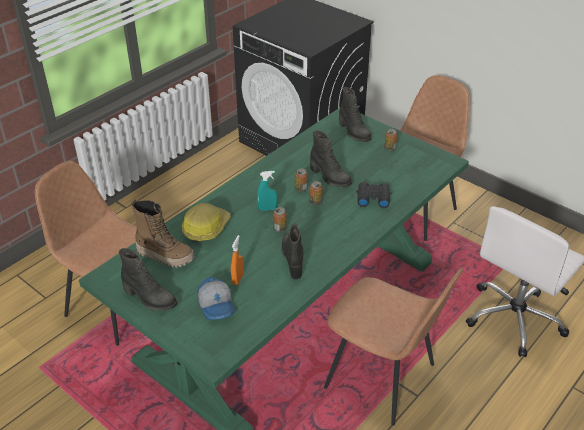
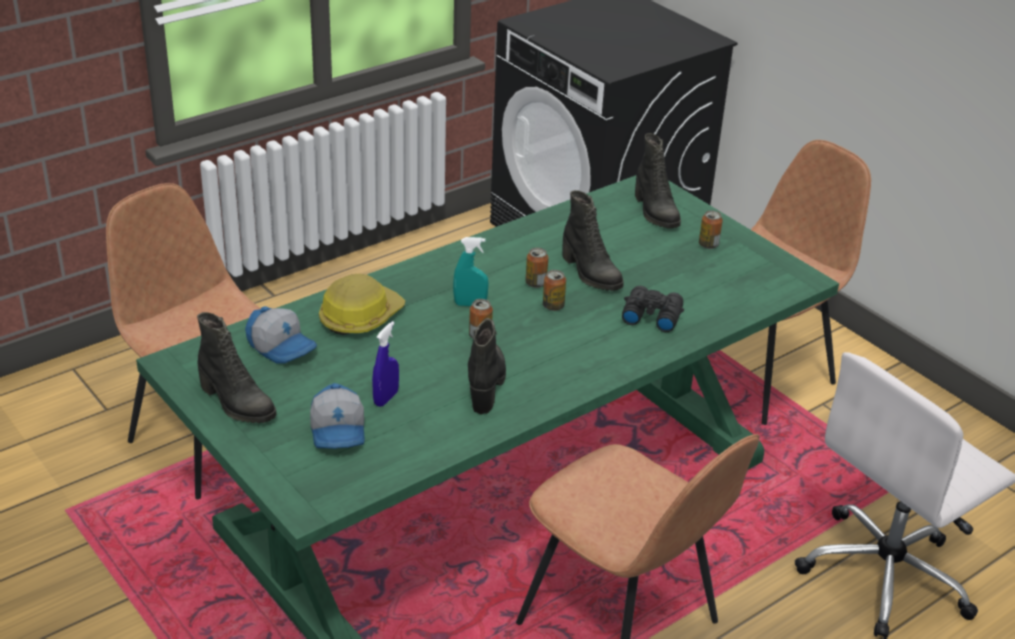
camera: 10 degrees right, 5 degrees down
(165, 255) = (282, 346): boot -> cap
(238, 279) = (386, 398): orange spray bottle -> blue spray bottle

